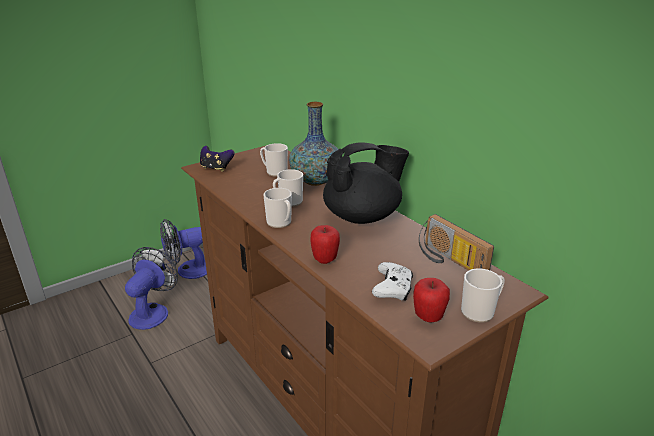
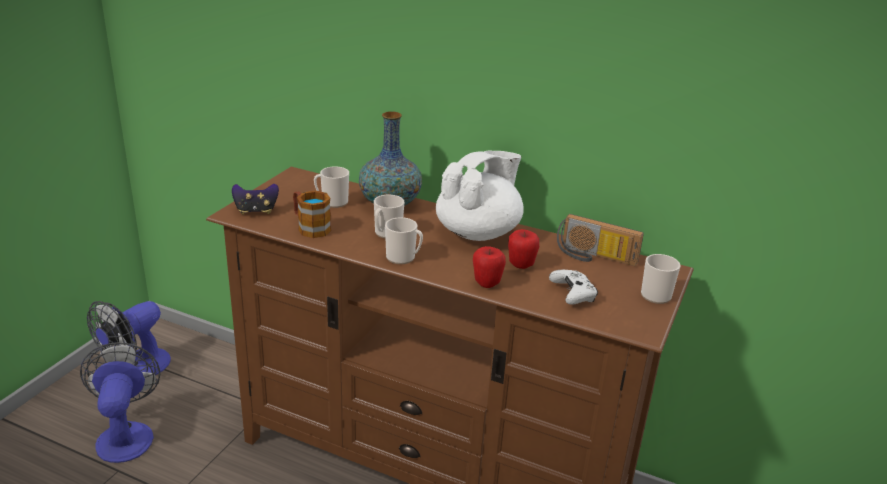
camera: 30 degrees left, 0 degrees up
(238, 186) = (310, 227): none -> mug
(363, 216) = (478, 232): black teapot -> white teapot
(428, 317) = (624, 310): apple -> apple (521, 265)

